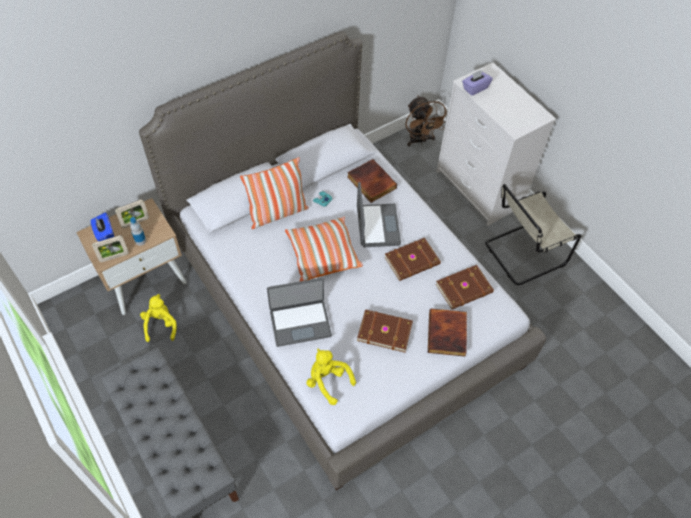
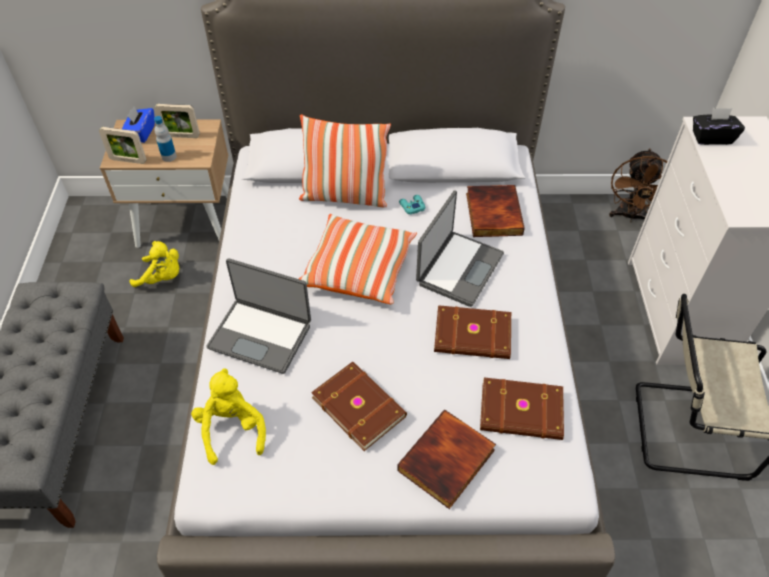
camera: 35 degrees right, 5 degrees down
(160, 325) = (162, 277): yellow plush toy -> yellow plush toy turned 75 degrees clockwise
(475, 88) = (711, 137): purple tissue box -> black tissue box

